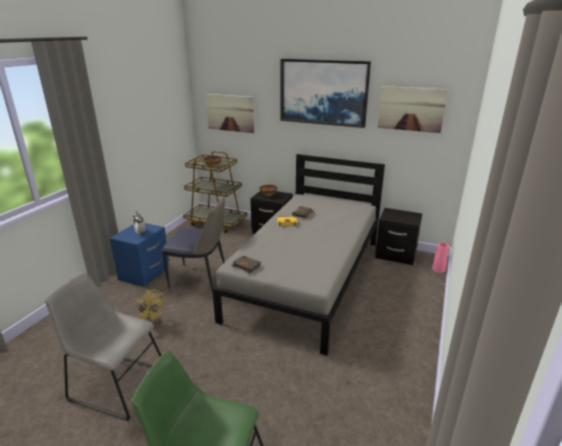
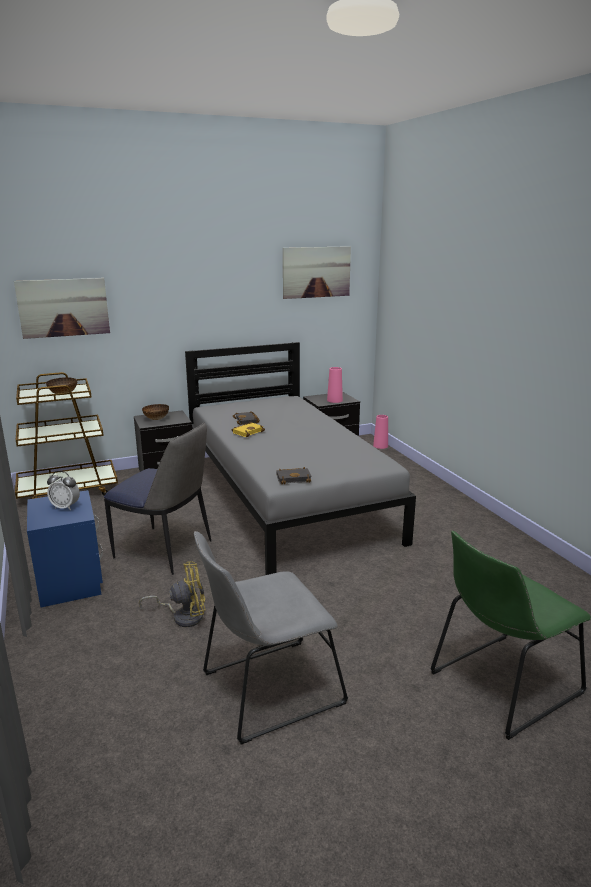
camera: 45 degrees left, 5 degrees down
(200, 278) = (165, 550): chair -> chair turned 60 degrees clockwise
(323, 92) = (211, 261): picture -> none
(400, 218) = (334, 400): none -> pink vase

